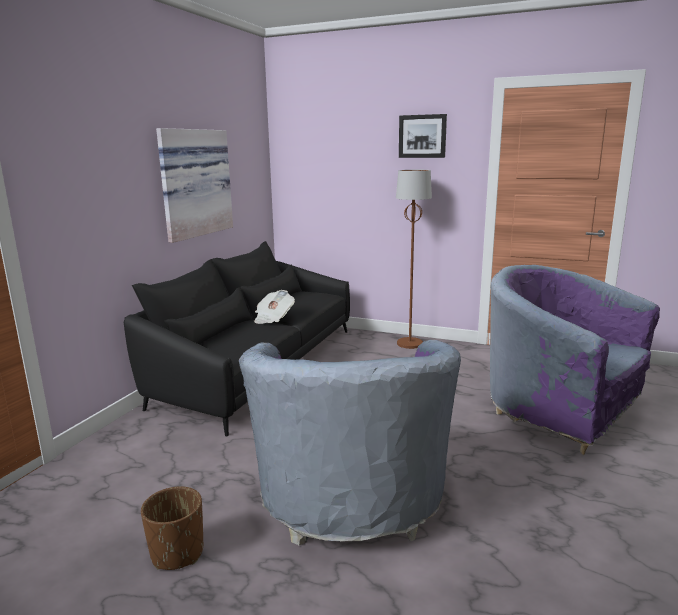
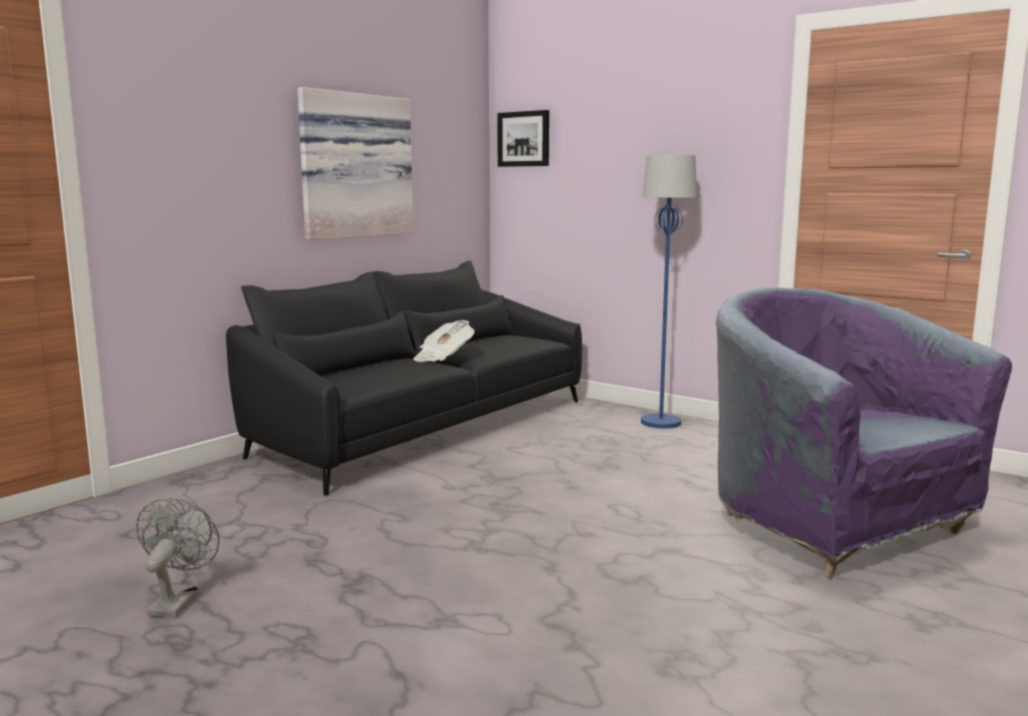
camera: 15 degrees right, 5 degrees down
(177, 554) = (177, 601): brown planter -> grey fan
(350, 499) = (434, 580): purple armchair -> none
(410, 343) = (661, 422): brown floor lamp -> blue floor lamp
(422, 136) = (692, 107): picture -> picture (524, 139)

